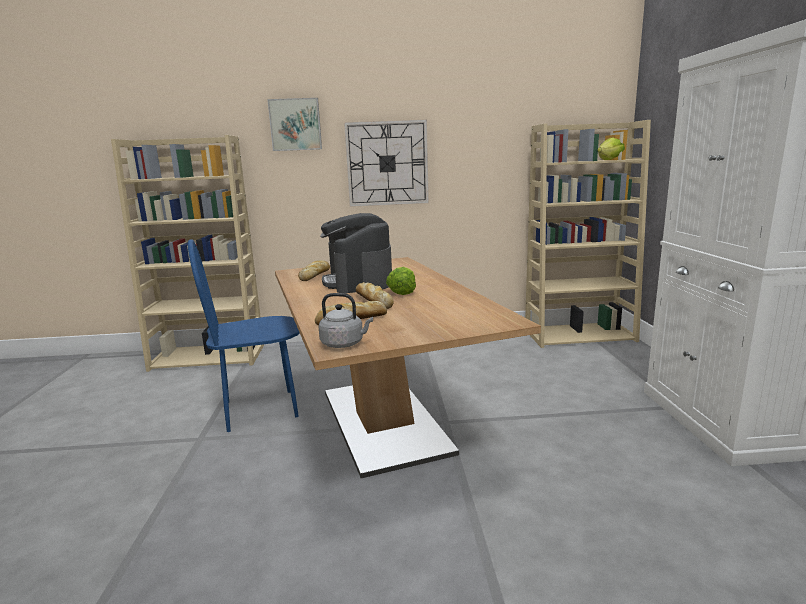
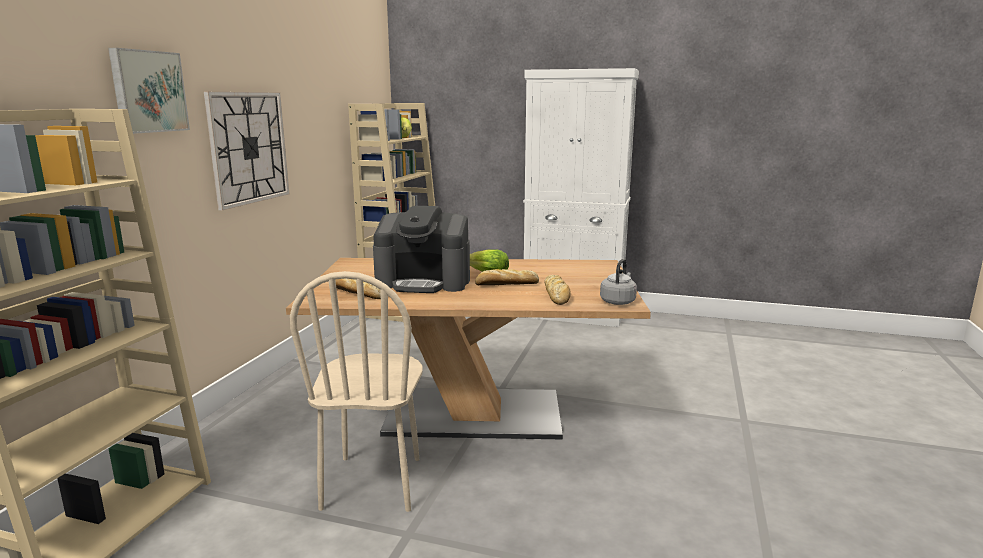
camera: 70 degrees left, 0 degrees up
(261, 409) = (373, 483): blue chair -> beige chair

